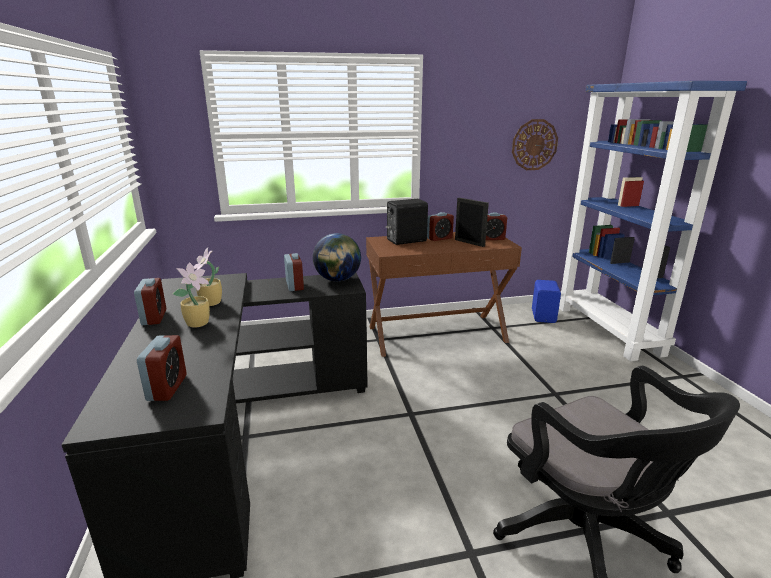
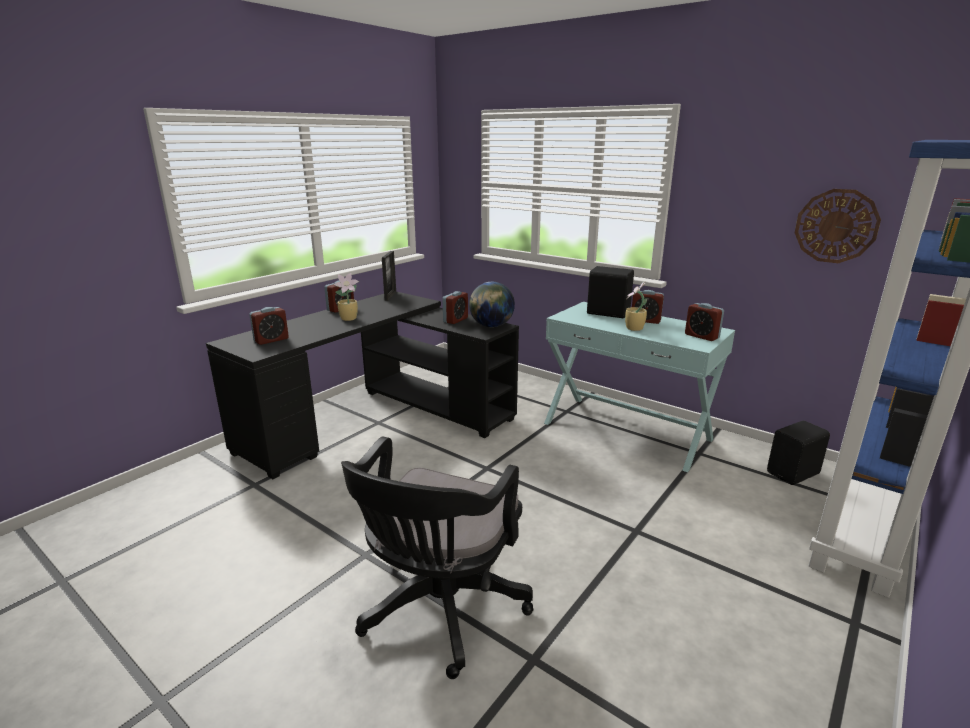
camera: 50 degrees right, 0 degrees up
(211, 303) = (379, 311): potted plant -> potted plant (634, 329)
(437, 334) = (627, 431): brown console table -> turquoise console table
(469, 243) = (663, 332): picture frame -> picture frame (390, 296)
(544, 316) = (794, 474): blue speaker -> black speaker

